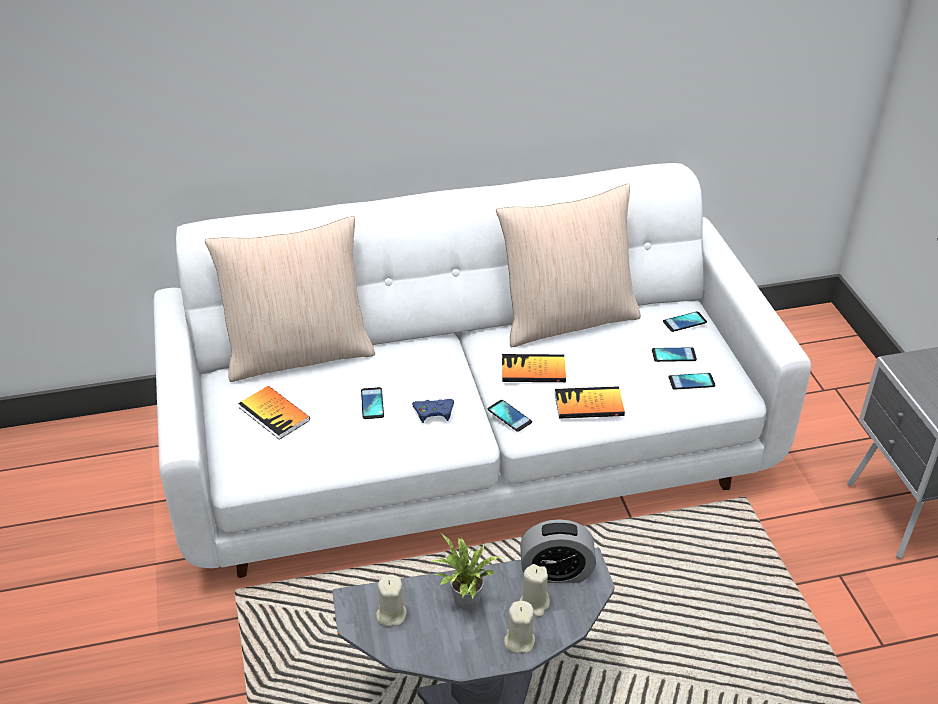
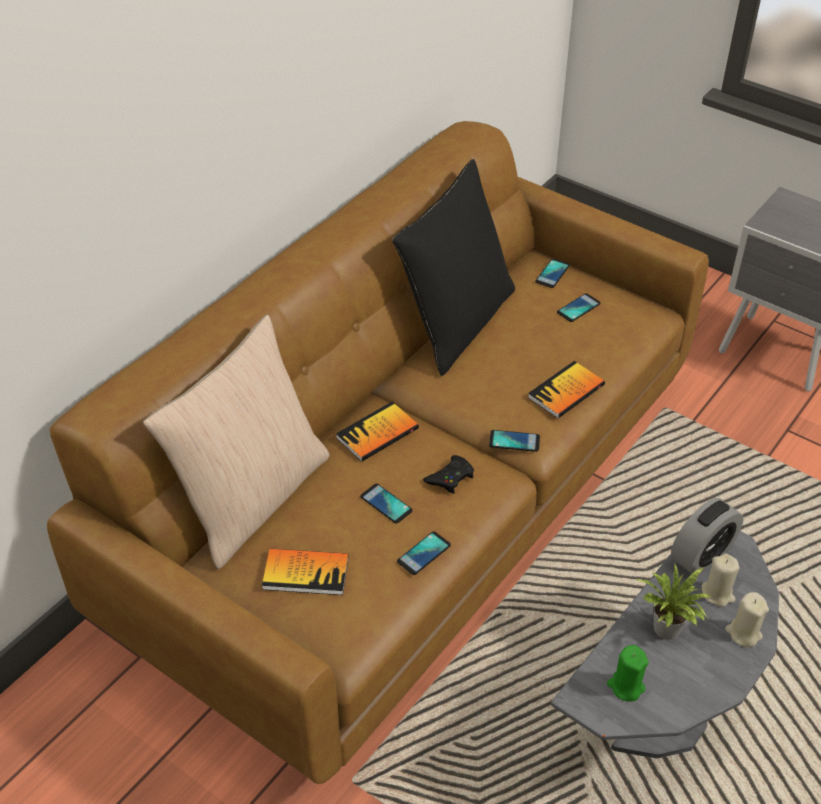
camera: 40 degrees left, 5 degrees up
(391, 614) = (626, 686): beige candle -> green candle
(434, 412) = (450, 478): blue game controller -> black game controller
(469, 448) = (411, 501): white sofa -> brown sofa
(533, 370) = (486, 387): book -> book (377, 433)
(567, 319) = (456, 323): beige pillow -> black pillow
(691, 382) = (617, 324): phone -> phone (424, 553)

